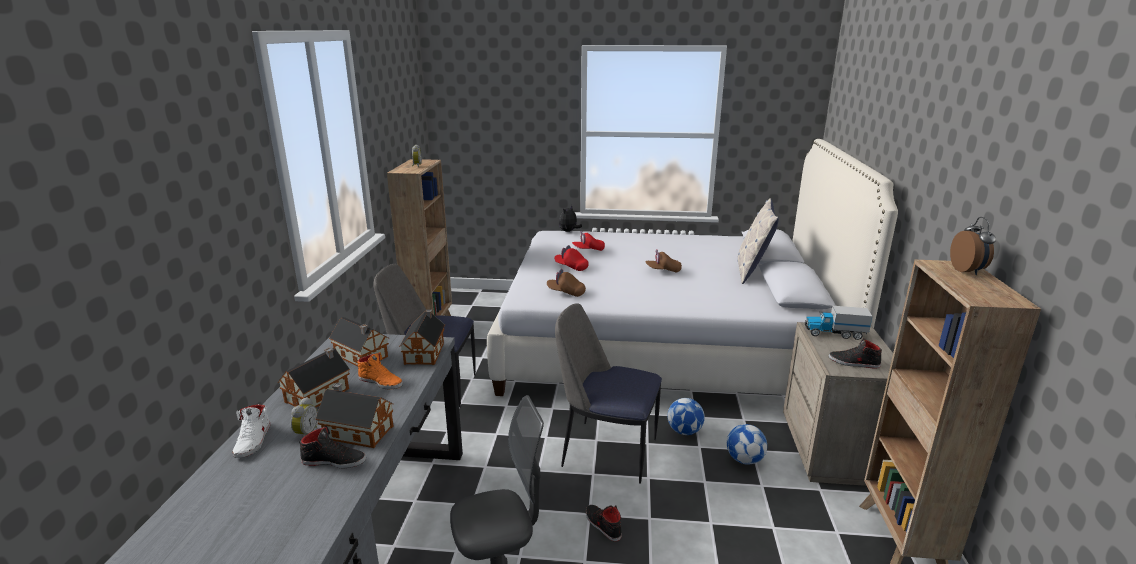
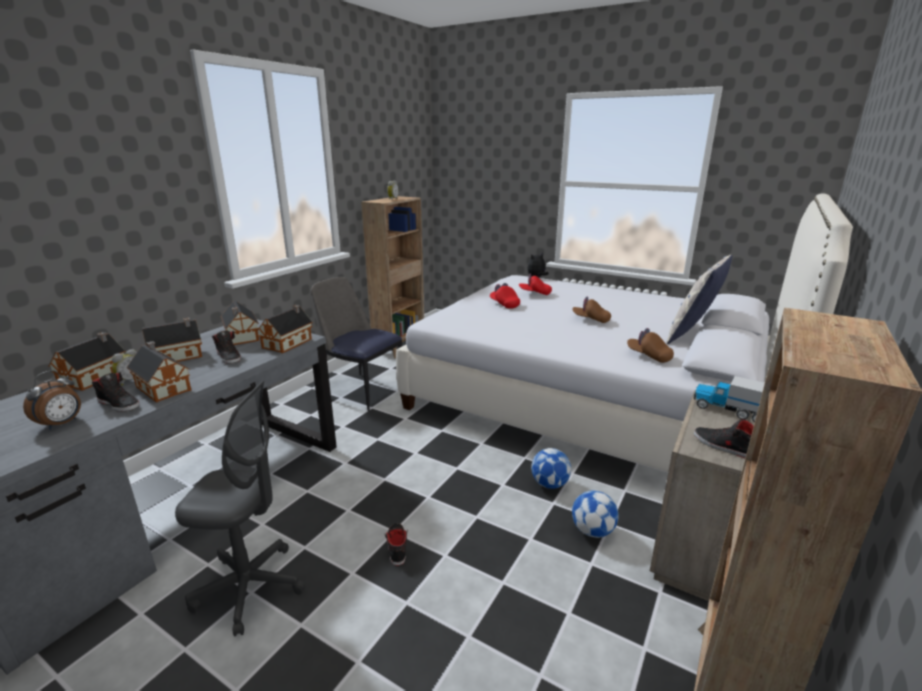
camera: 25 degrees right, 0 degrees up
(253, 440) = (96, 377): white shoe -> toy house
(381, 382) = (229, 357): orange shoe -> black shoe
(566, 292) = (475, 323): brown cap -> brown cap (648, 356)
(606, 451) = (458, 480): chair -> none
(968, 271) = (854, 329): alarm clock -> alarm clock (62, 424)

